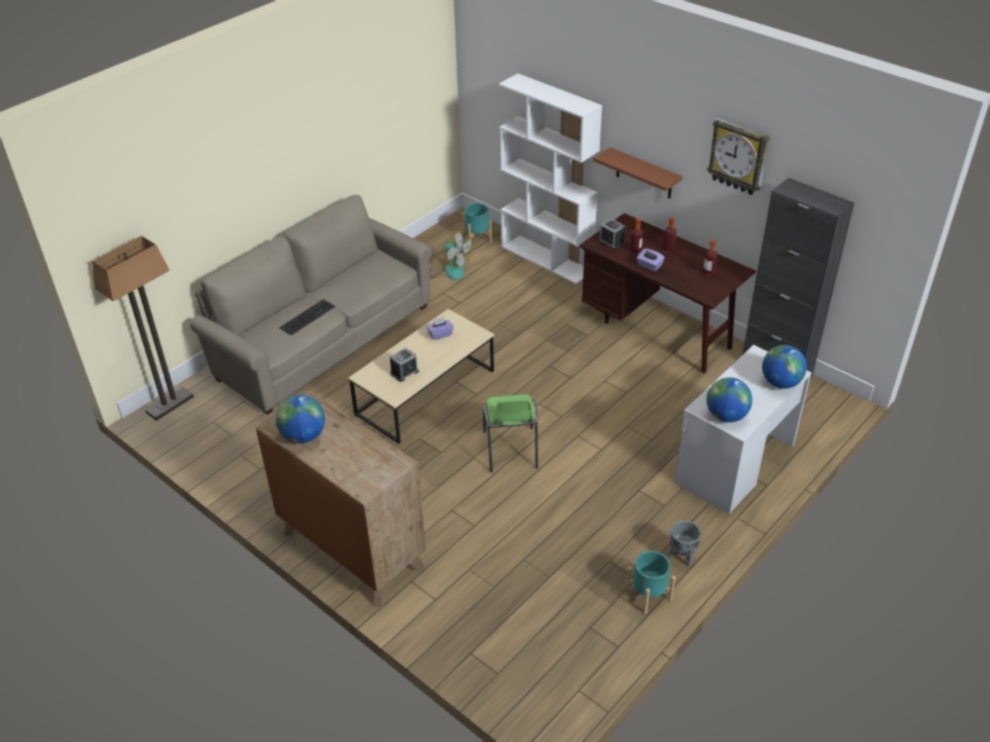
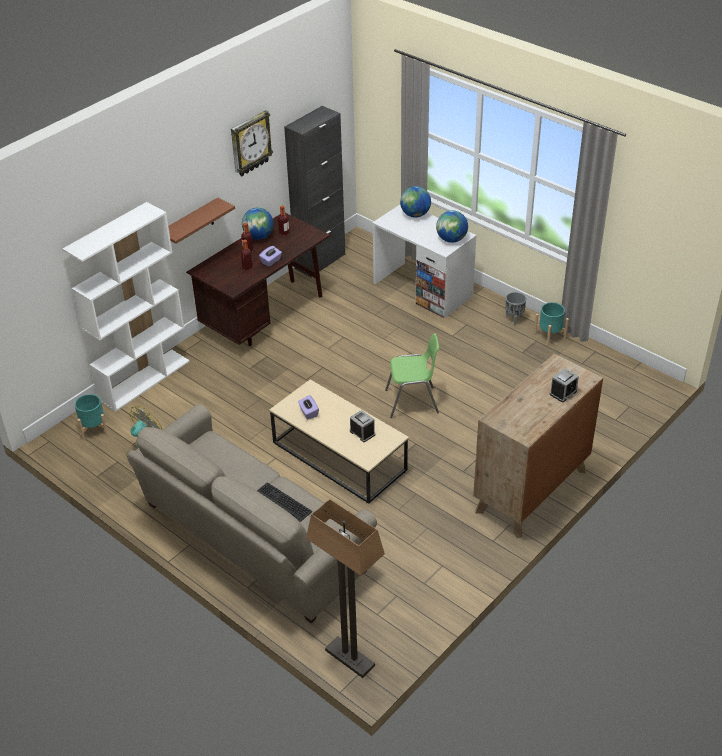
camera: 90 degrees left, 0 degrees up
(303, 436) = (535, 417): globe -> globe (259, 236)
(611, 242) = (232, 279): alarm clock -> alarm clock (563, 392)

